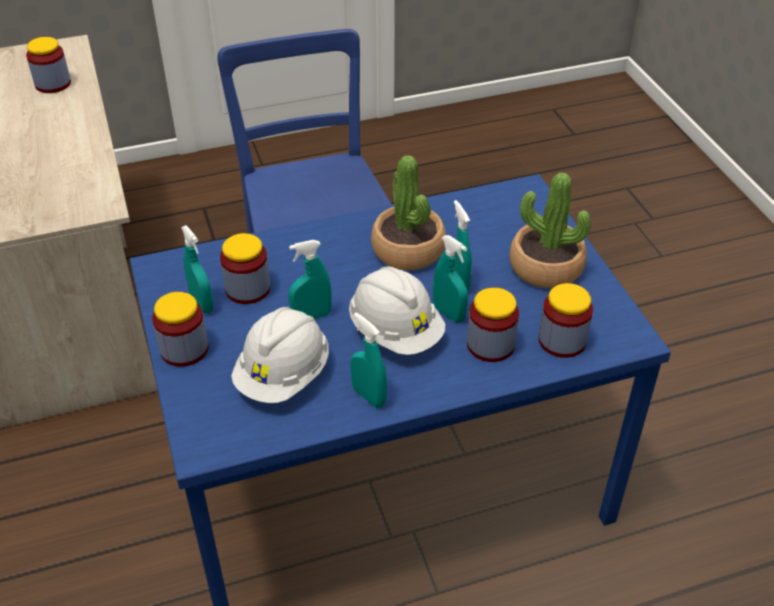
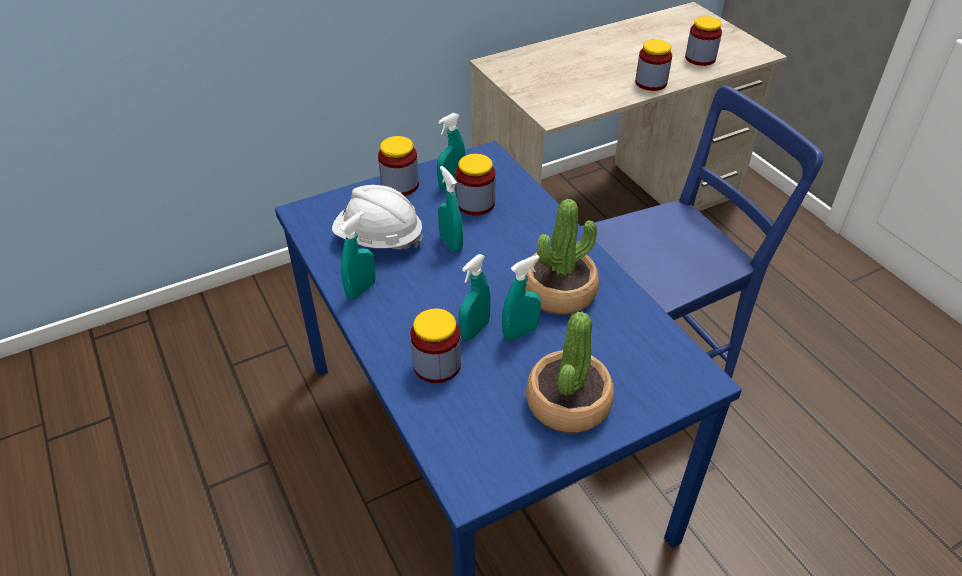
camera: 80 degrees right, 0 degrees up
(395, 332) = (442, 297): white hard hat -> none
(562, 340) = (453, 422): jar -> jar (651, 83)

